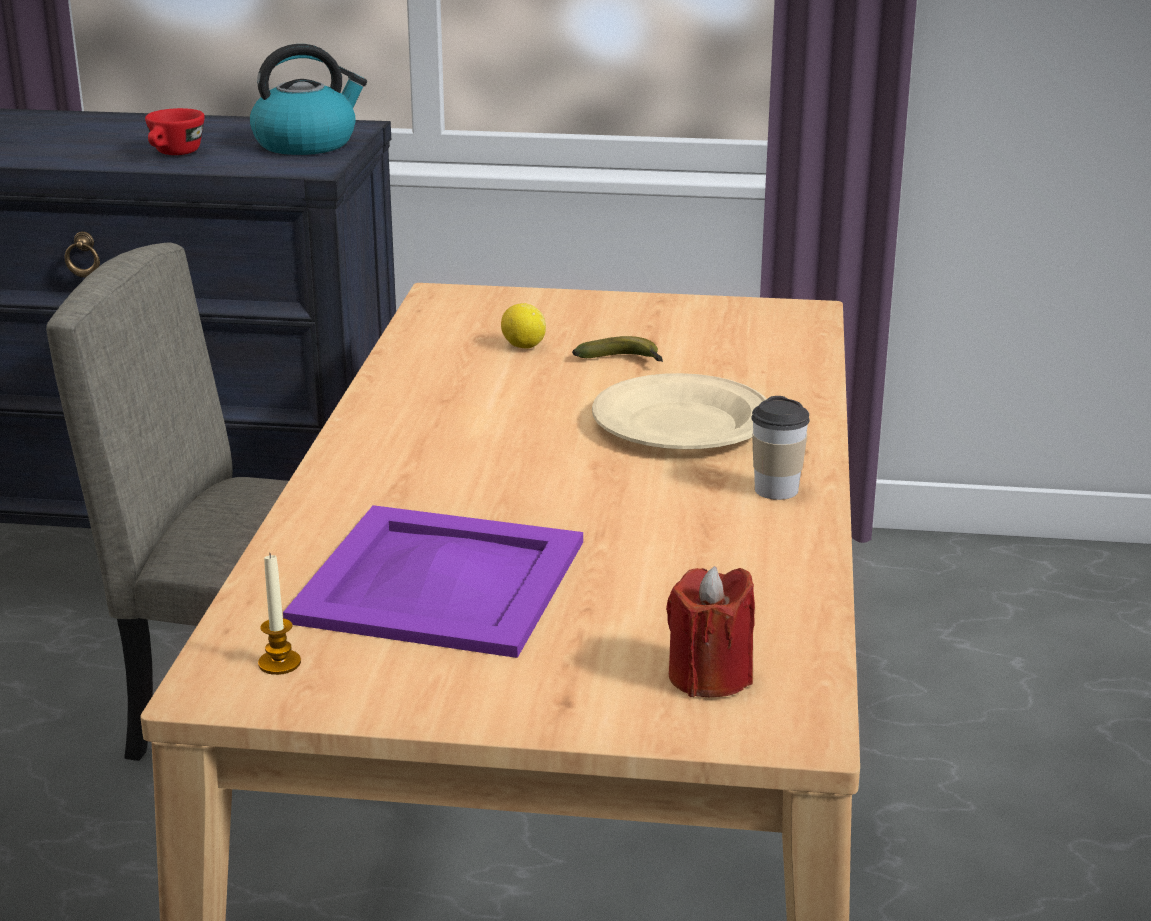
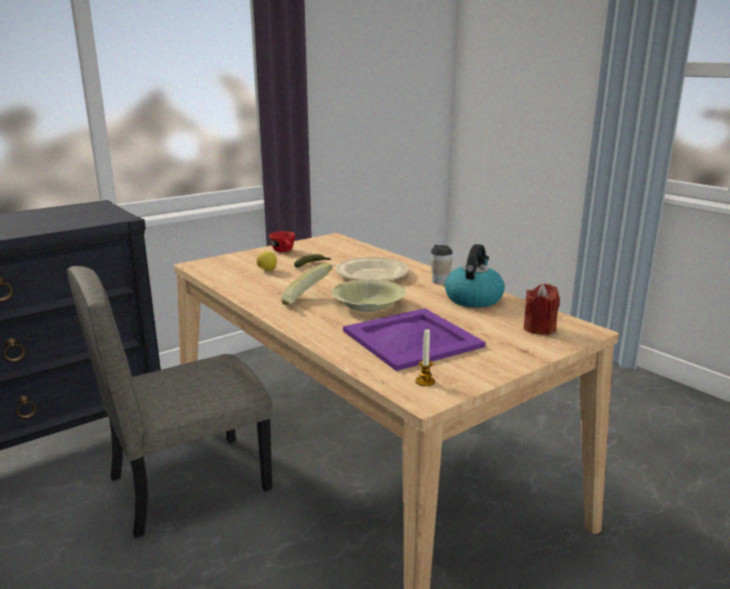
camera: 45 degrees left, 5 degrees down
(174, 154) = (33, 226): red cup -> red cup (284, 251)
(306, 144) = (92, 212): kettle -> kettle (473, 298)
(446, 436) = (307, 302): none -> banana
(525, 484) = (368, 305): none -> yellow bowl

